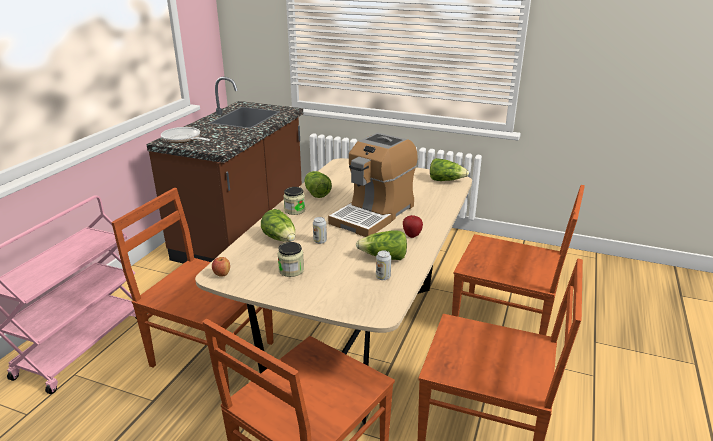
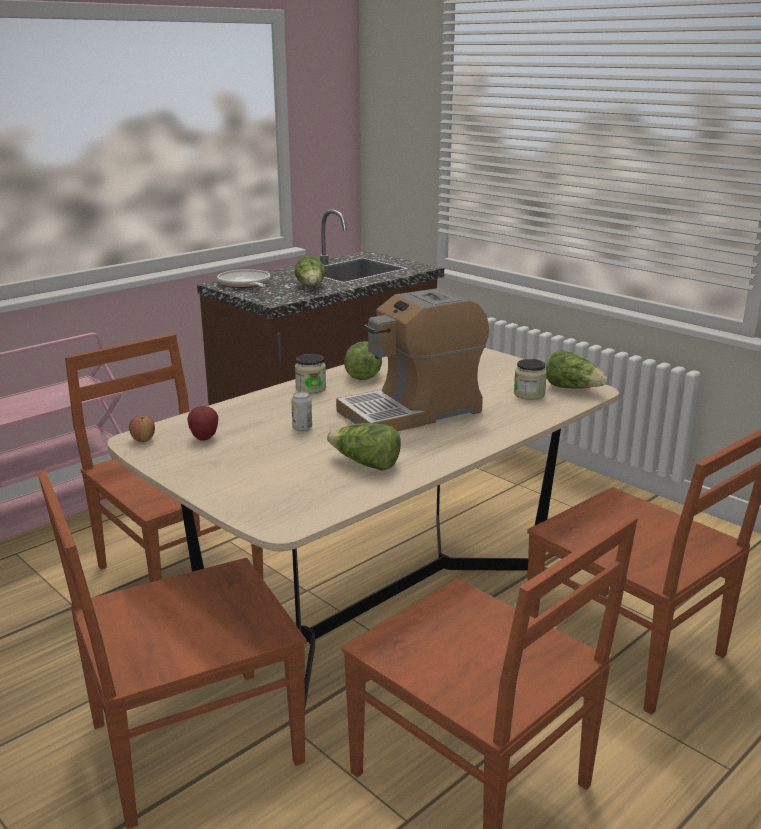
camera: 25 degrees right, 5 degrees down
(280, 239) = (255, 416): lettuce -> lettuce (311, 287)
(291, 270) = (228, 453): jar -> jar (529, 394)
(383, 277) = (336, 485): can -> none
(412, 235) = (436, 446): apple -> apple (204, 438)

